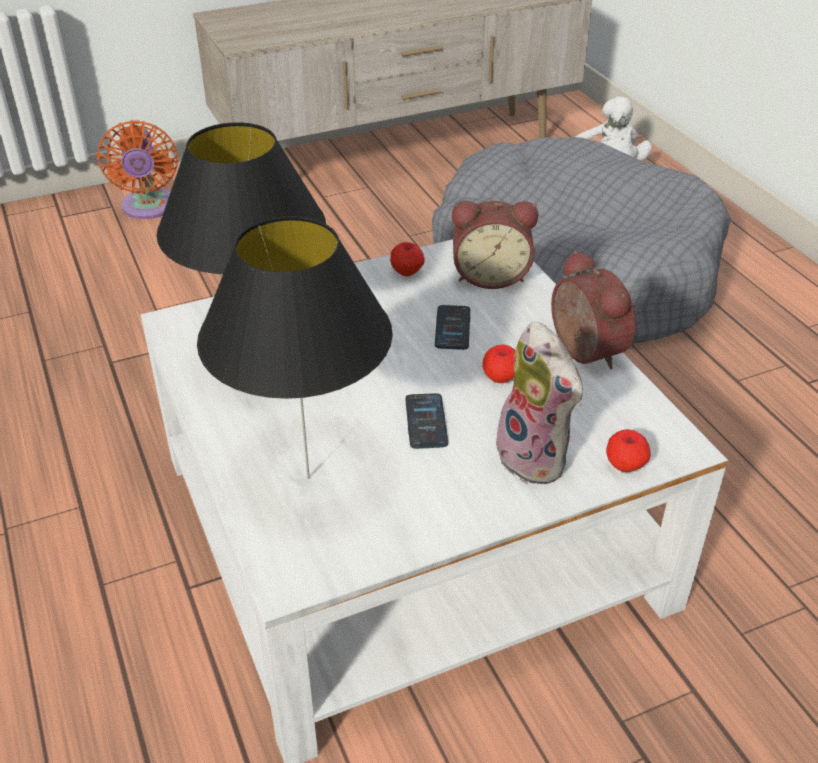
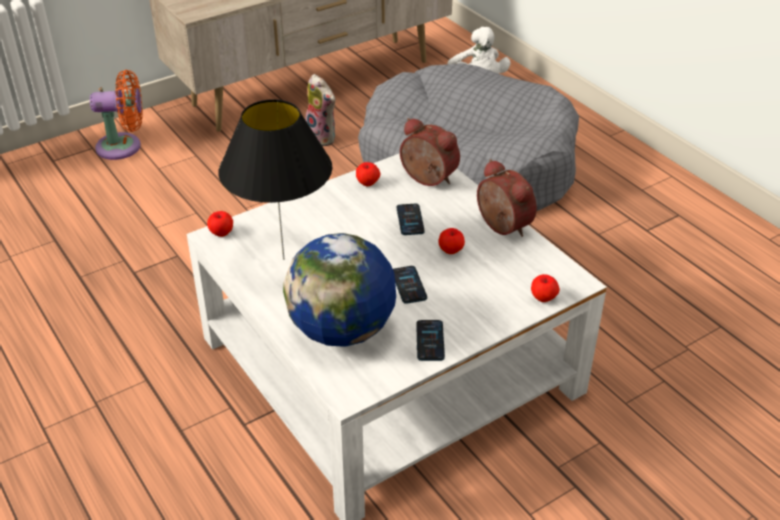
camera: 10 degrees left, 0 degrees up
(149, 208) = (124, 147): orange fan -> orange fan turned 75 degrees counterclockwise
(187, 318) = (221, 233): none -> apple
(309, 478) = (342, 330): black table lamp -> globe
(435, 511) = (430, 341): none -> phone
(490, 276) = (427, 180): alarm clock -> alarm clock turned 135 degrees counterclockwise
(537, 458) = (486, 300): plush toy -> plush toy (323, 137)

